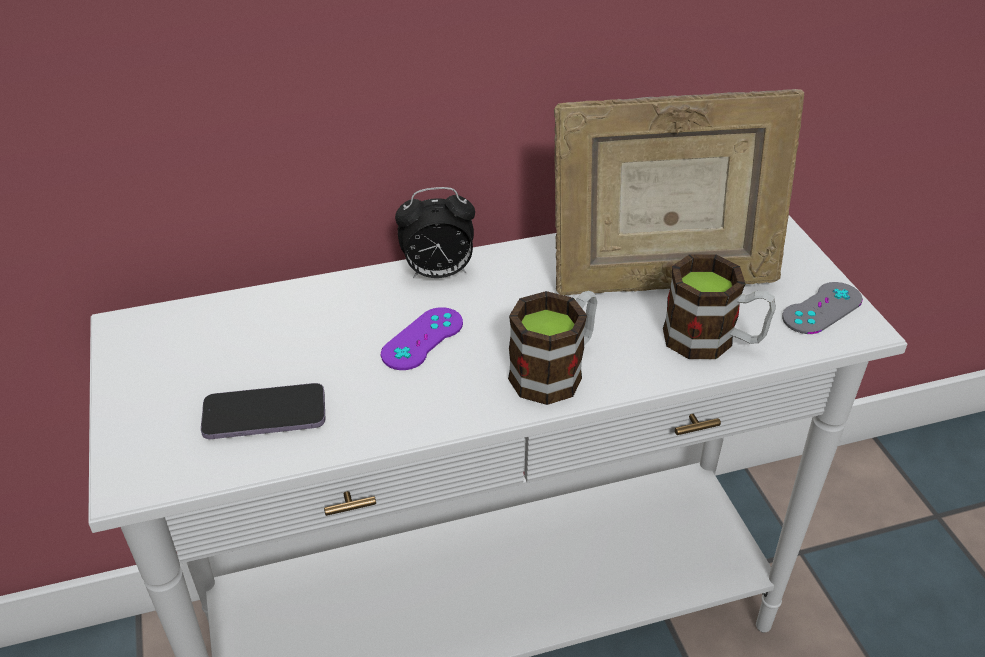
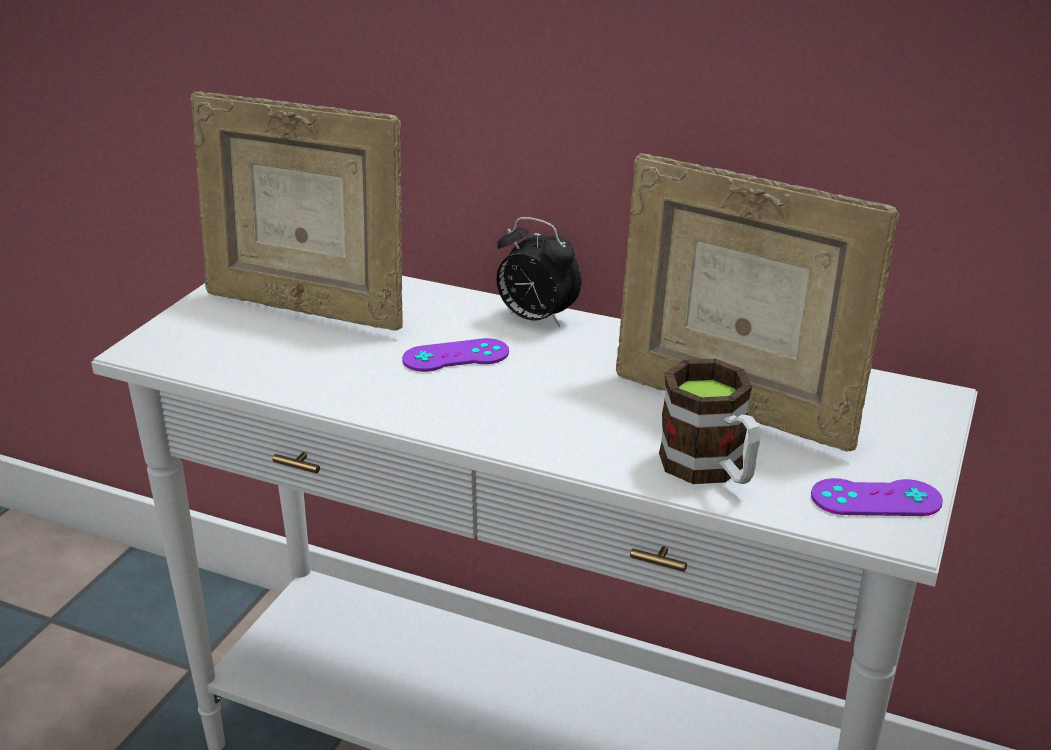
camera: 40 degrees right, 10 degrees down
(232, 356) = (306, 308): none -> picture frame
(264, 415) = (274, 351): phone -> none
(556, 370) = (531, 424): mug -> none
(822, 308) = (876, 498): grey game controller -> purple game controller

